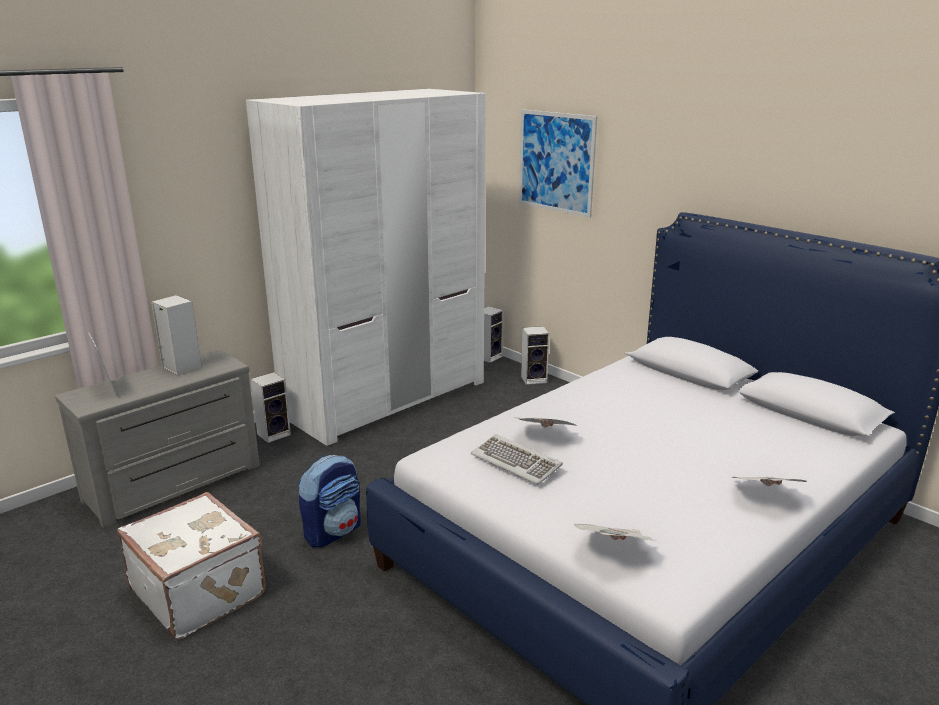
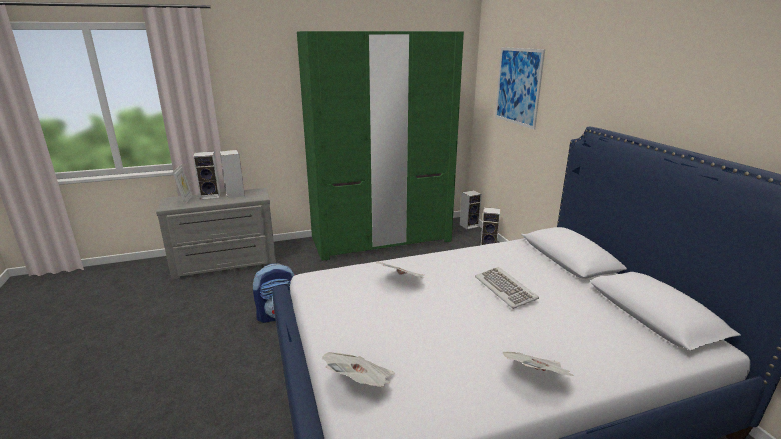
camera: 25 degrees right, 0 degrees up
(200, 591) = (180, 329): white suitcase -> none
(274, 434) = (300, 247): speaker -> speaker (211, 196)
(386, 399) = (381, 239): white wardrobe -> green wardrobe
(516, 462) = (360, 295): keyboard -> keyboard (505, 289)

